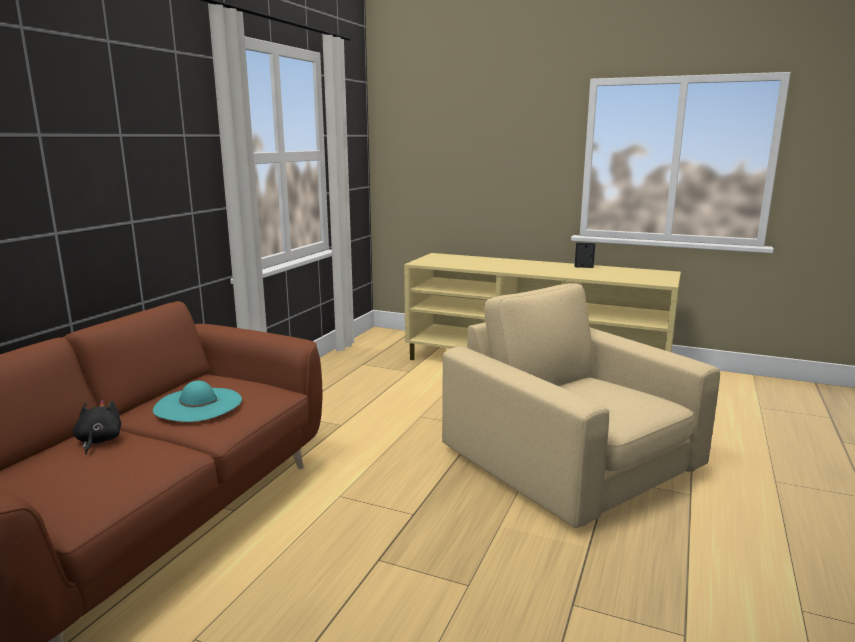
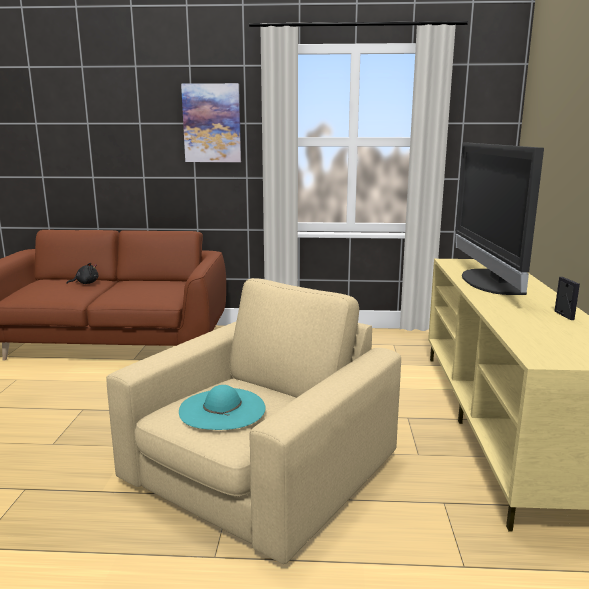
camera: 70 degrees right, 0 degrees up
(149, 135) = (212, 123): none -> picture
(198, 404) = (136, 287): turquoise hat -> turquoise hat (222, 409)
(494, 265) = (487, 282): none -> television

